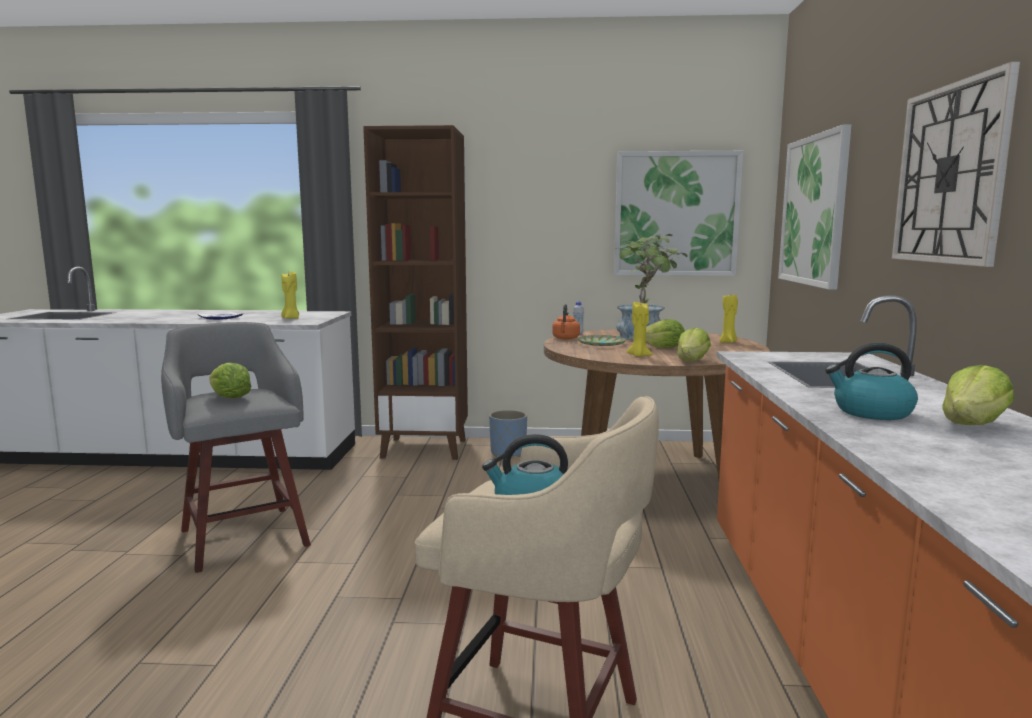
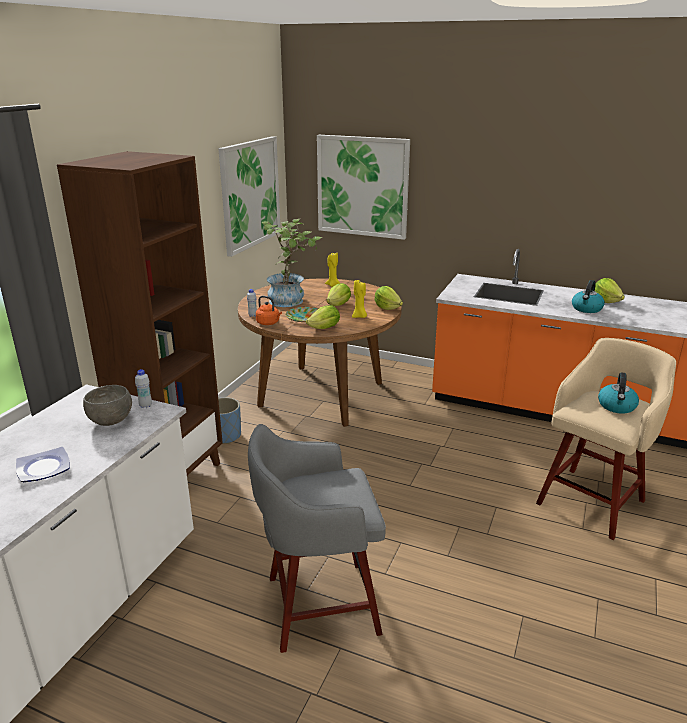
camera: 70 degrees left, 15 degrees up
(230, 398) = (336, 495): lettuce -> lettuce (325, 328)
(290, 318) = (111, 420): yellow candle -> grey bowl
(317, 320) = (146, 406): none -> white bottle
(950, 174) = (522, 186): wall clock -> none

